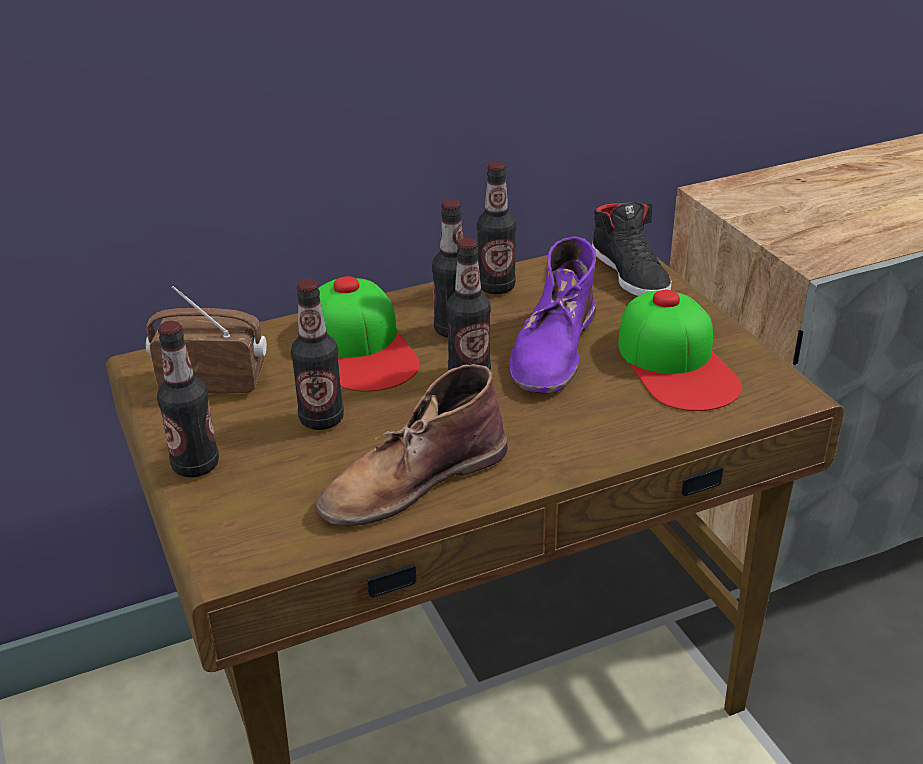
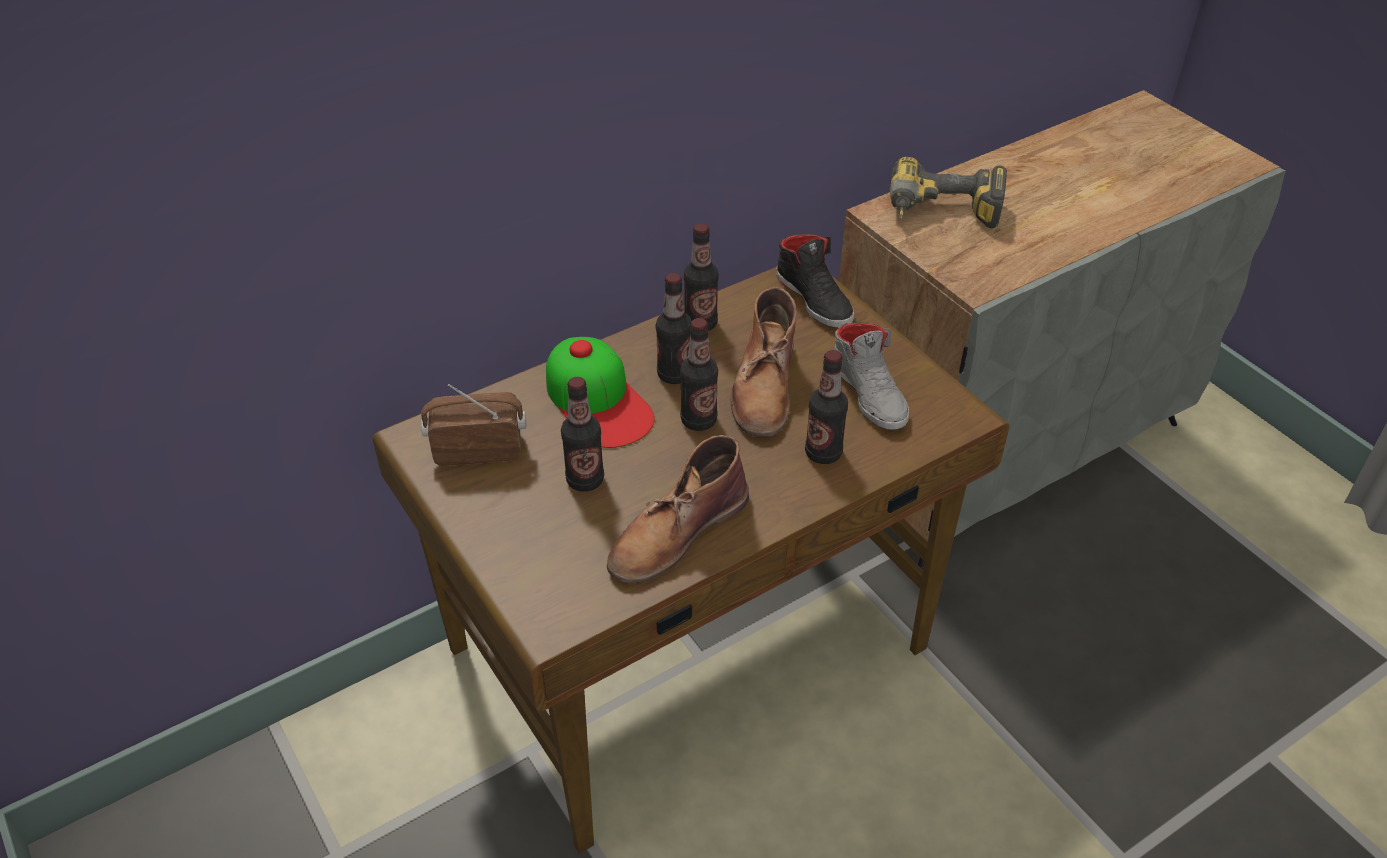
camera: 10 degrees left, 10 degrees up
(195, 465) = (491, 537): bottle -> bottle (823, 453)
(553, 349) = (764, 387): purple boot -> brown boot
(676, 363) = (869, 393): cap -> grey shoe
(786, 197) = (942, 215): none -> power drill

